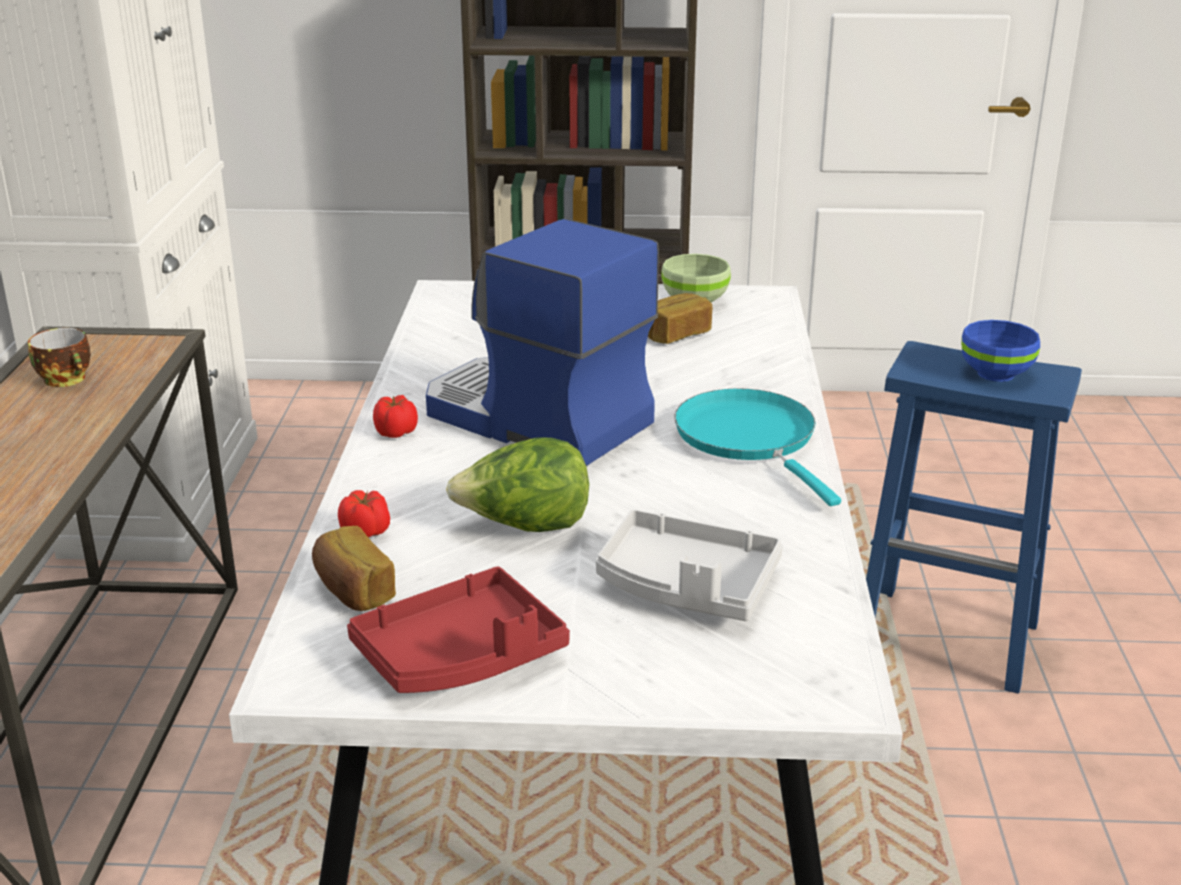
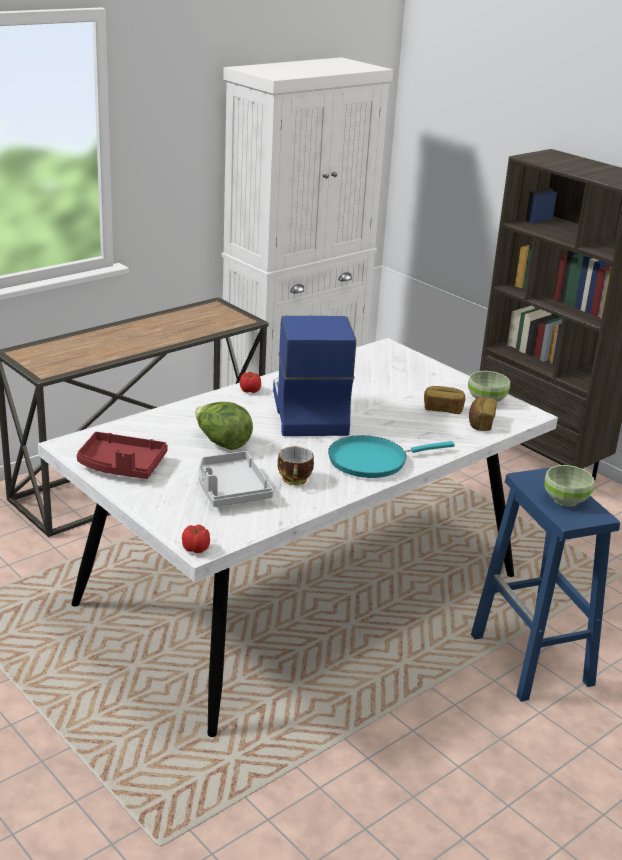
camera: 45 degrees right, 0 degrees up
(68, 379) = (190, 321): cup -> cup (295, 480)
(352, 591) = (132, 431): bread -> bread (480, 423)
(366, 532) = (172, 417): tomato -> tomato (196, 549)
(750, 439) = (372, 461): turquoise frying pan -> turquoise frying pan turned 135 degrees counterclockwise
(995, 373) = (566, 500): blue bowl -> green bowl

